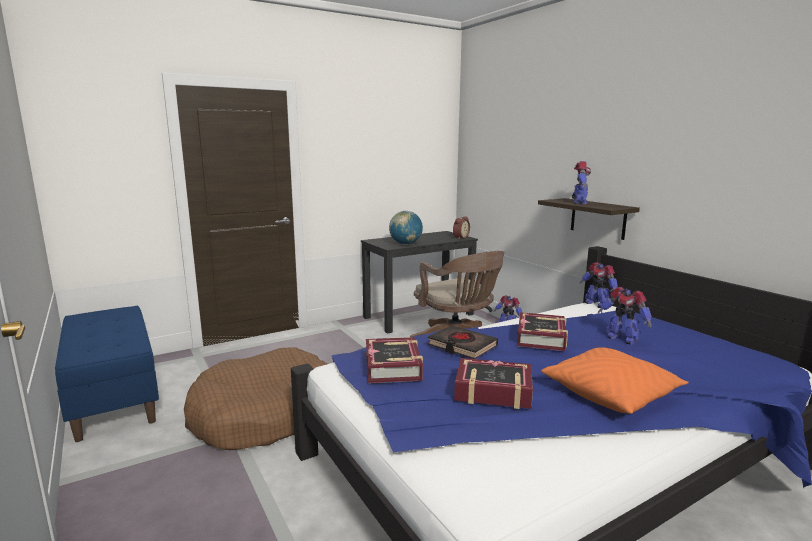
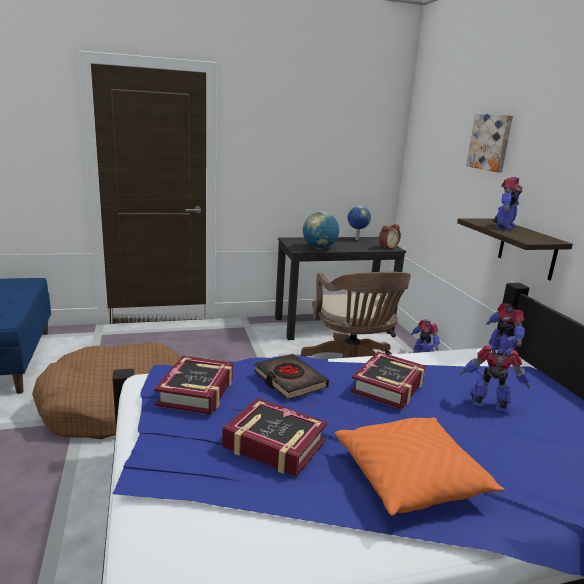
camera: 15 degrees right, 5 degrees up
(429, 234) = (356, 239): none -> globe
(549, 137) = (491, 142): none -> picture
(622, 338) = (489, 406): toy robot -> toy robot turned 135 degrees clockwise

